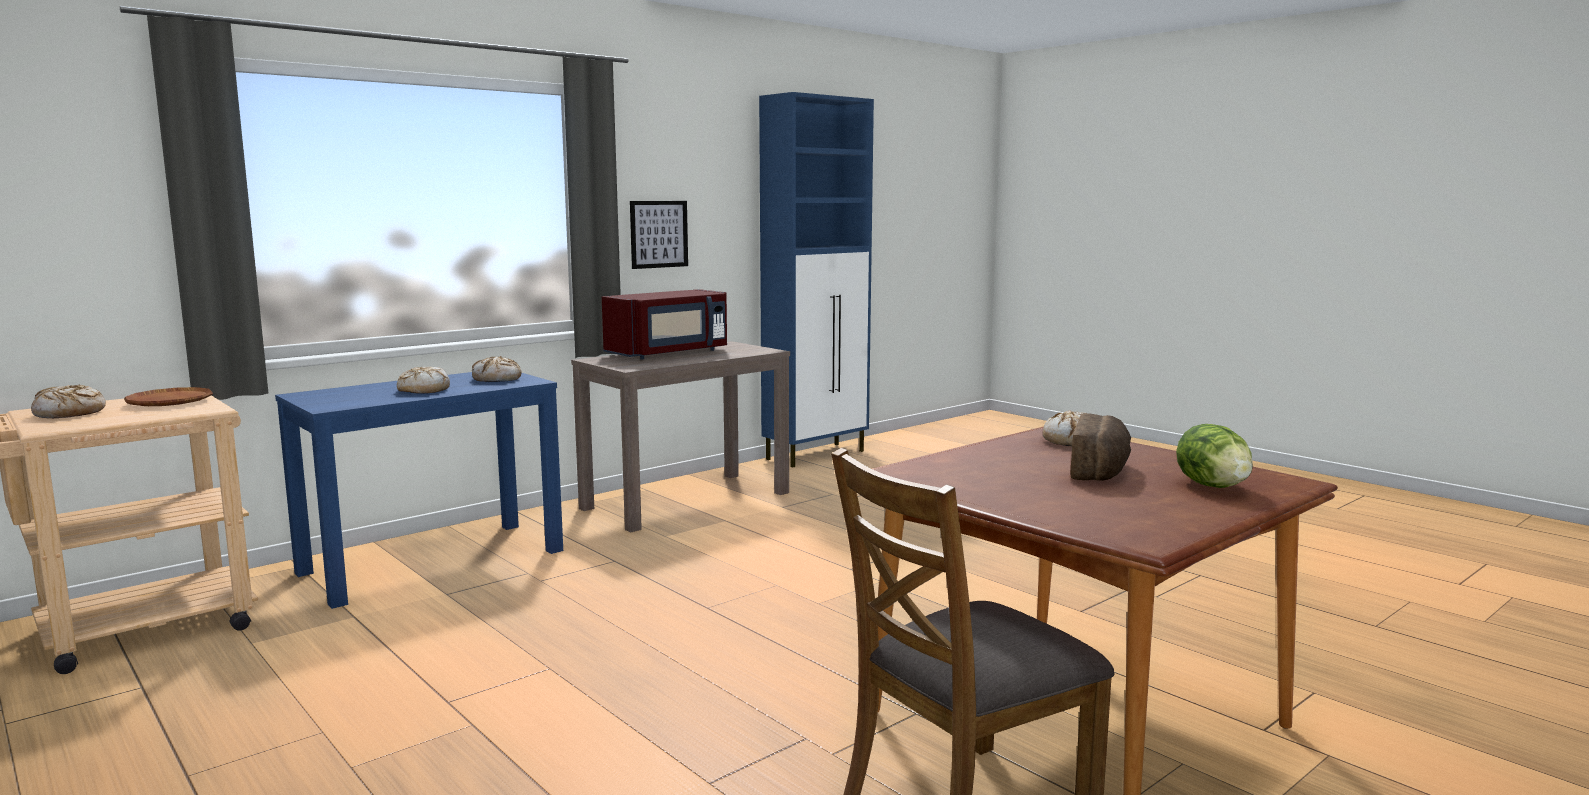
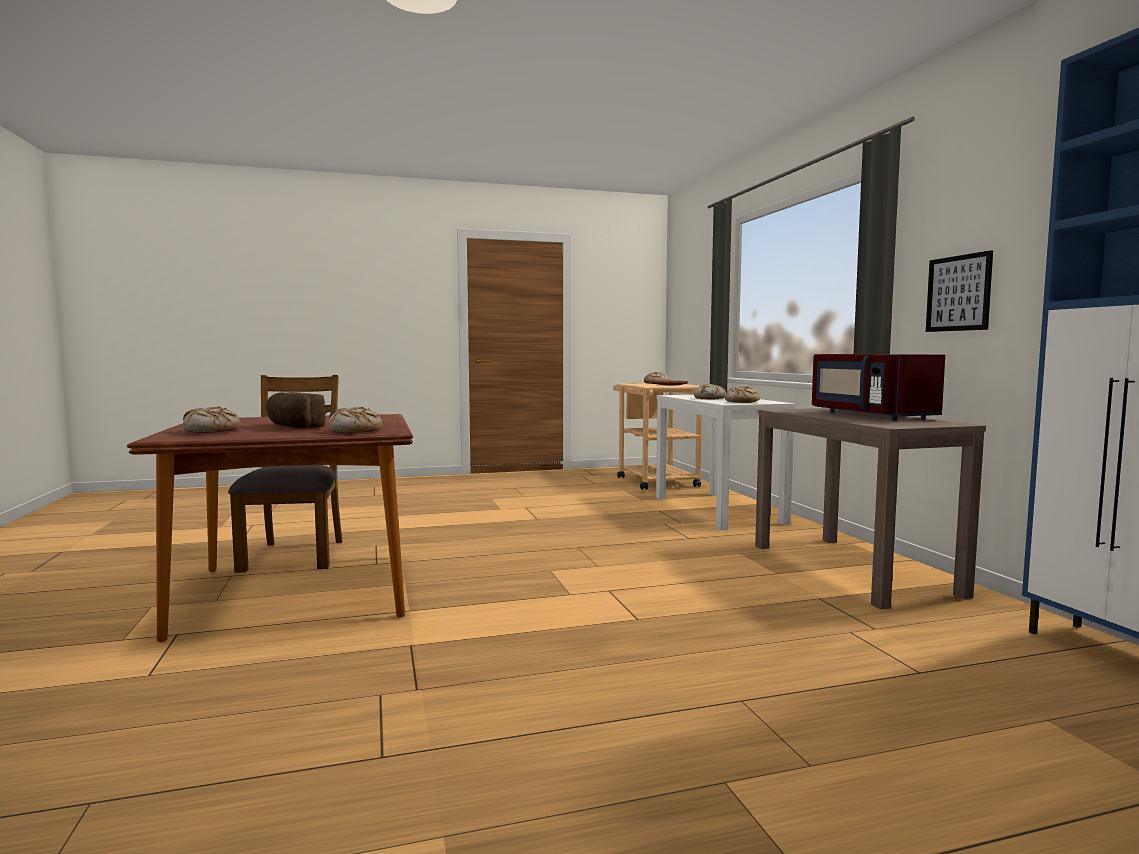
camera: 115 degrees right, 5 degrees down
(434, 561) = (718, 510): blue console table -> white console table
(1213, 486) = (211, 431): lettuce -> bread

